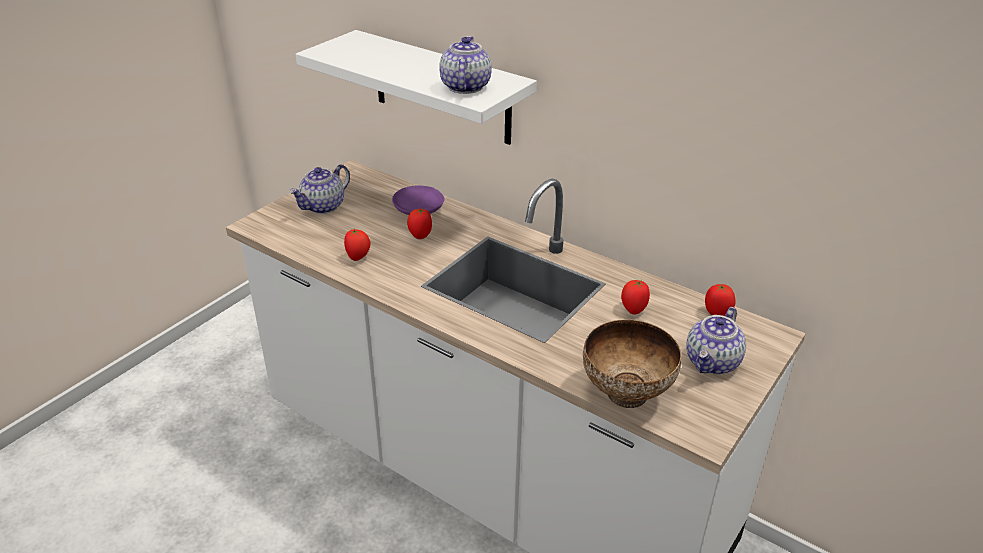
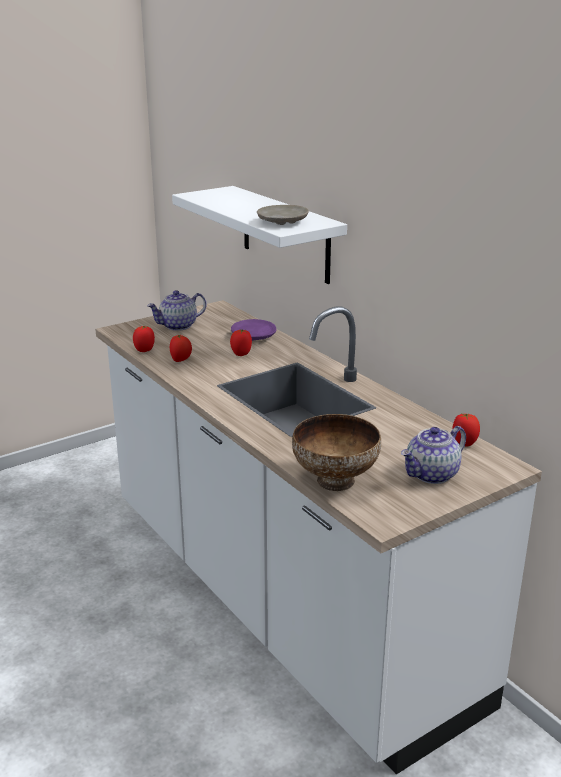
camera: 20 degrees right, 10 degrees down
(464, 86) = (282, 222): teapot -> beige plate
(633, 309) = (387, 428): tomato -> tomato (144, 350)

